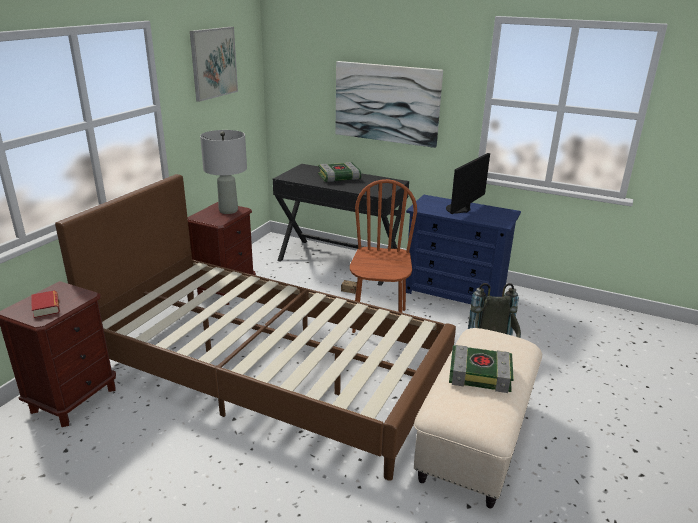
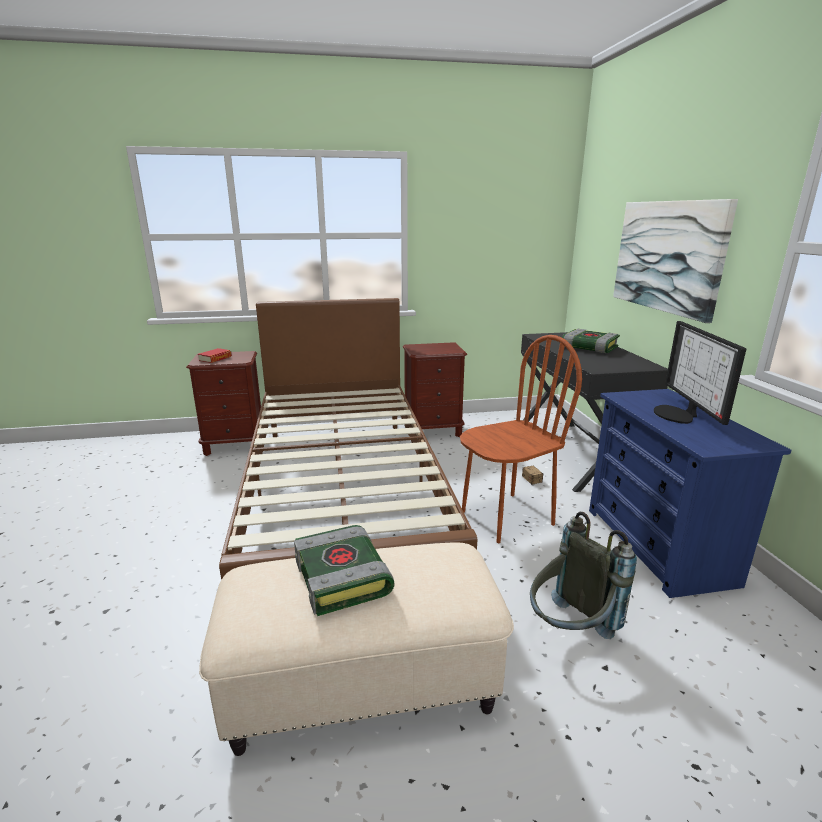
camera: 55 degrees right, 5 degrees down
(213, 63) = (492, 203): picture -> none
(228, 210) = (445, 348): grey table lamp -> none
(460, 209) = (679, 414): monitor -> monitor turned 90 degrees counterclockwise

